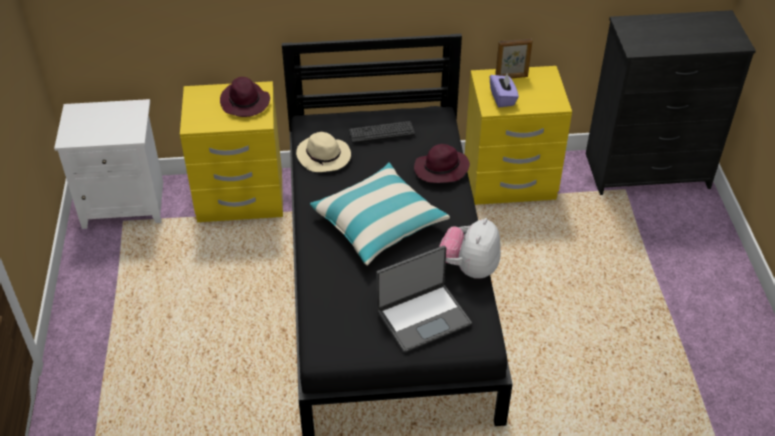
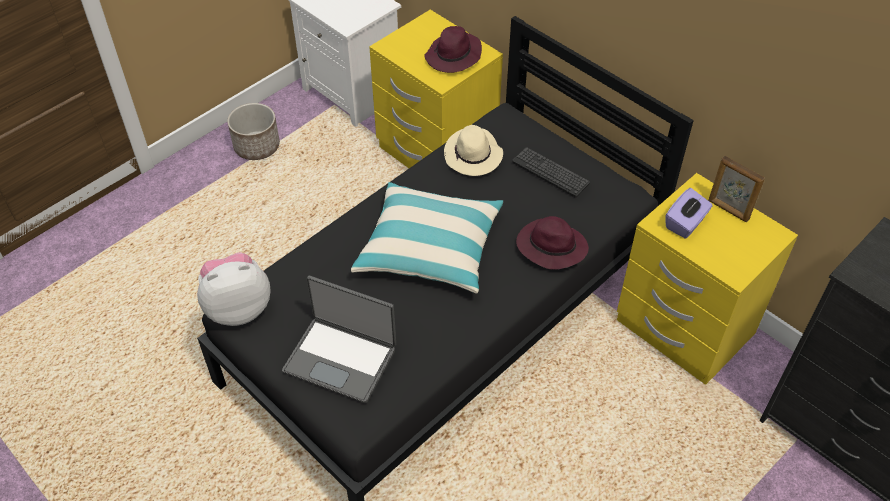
camera: 50 degrees right, 5 degrees up
(106, 289) = (257, 147): none -> planter
(469, 268) = (442, 355): plush toy -> plush toy (238, 307)

